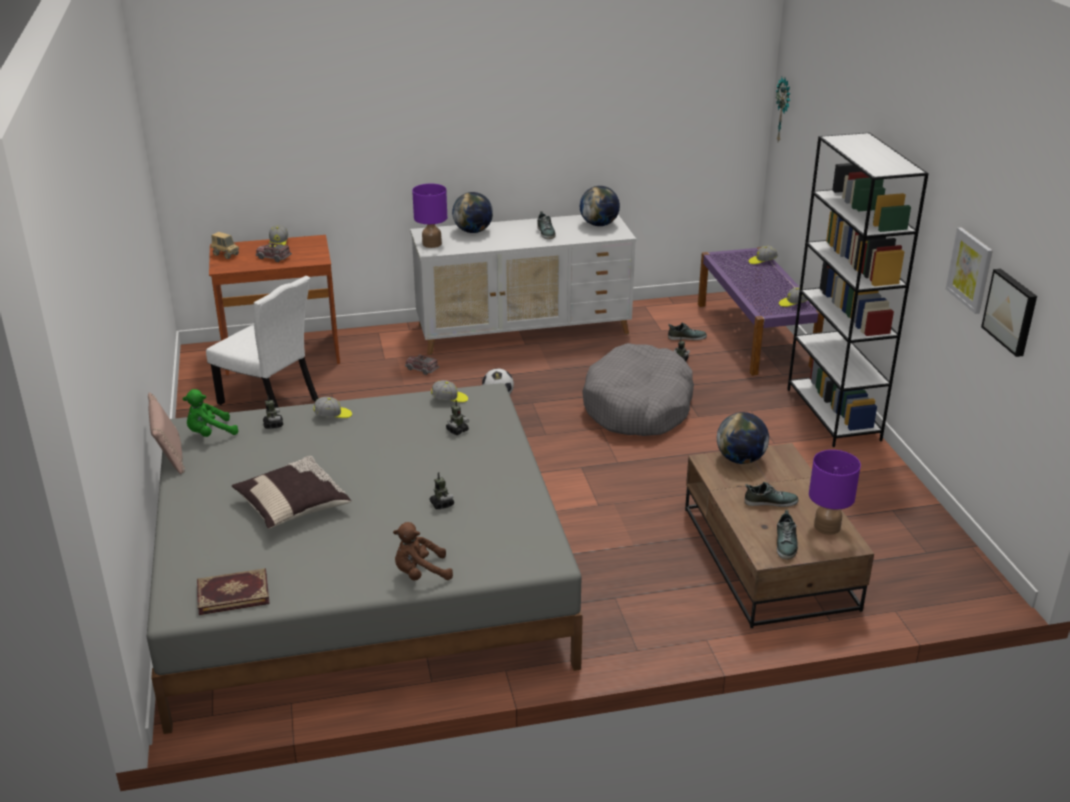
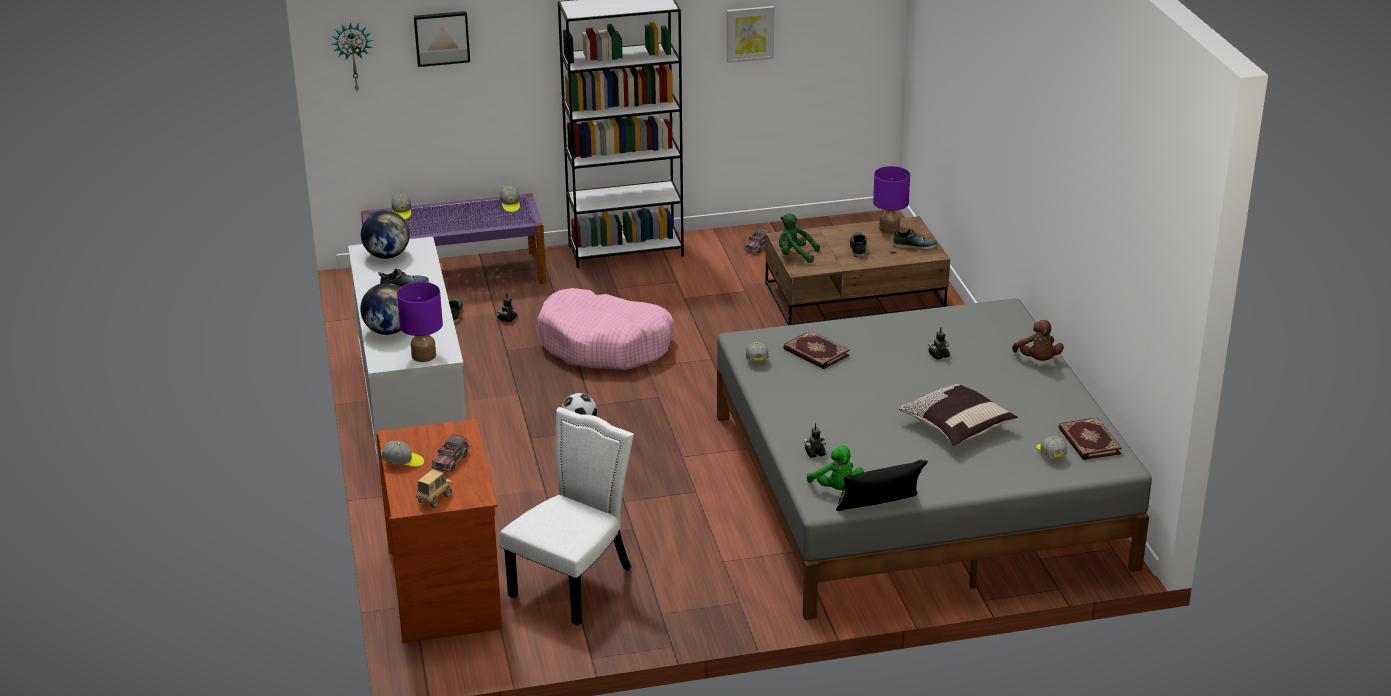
camera: 90 degrees left, 0 degrees up
(169, 454) = (880, 508): beige pillow -> black pillow
(333, 416) = (793, 420): cap -> cap (1050, 454)
(422, 369) = (506, 478): toy truck -> toy truck (757, 246)
(457, 430) = (815, 353): toy robot -> book
(638, 407) = (605, 345): grey dog bed -> pink dog bed
(740, 459) = (795, 255): globe -> green plush toy
(1011, 311) = (811, 34): picture -> picture (441, 38)

